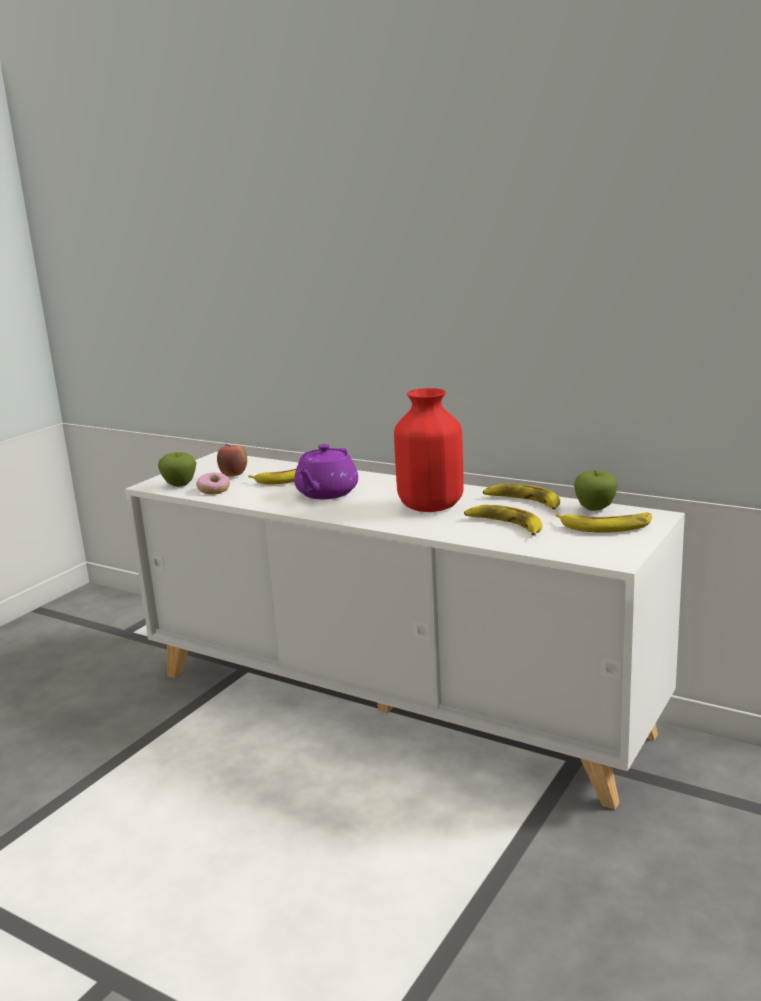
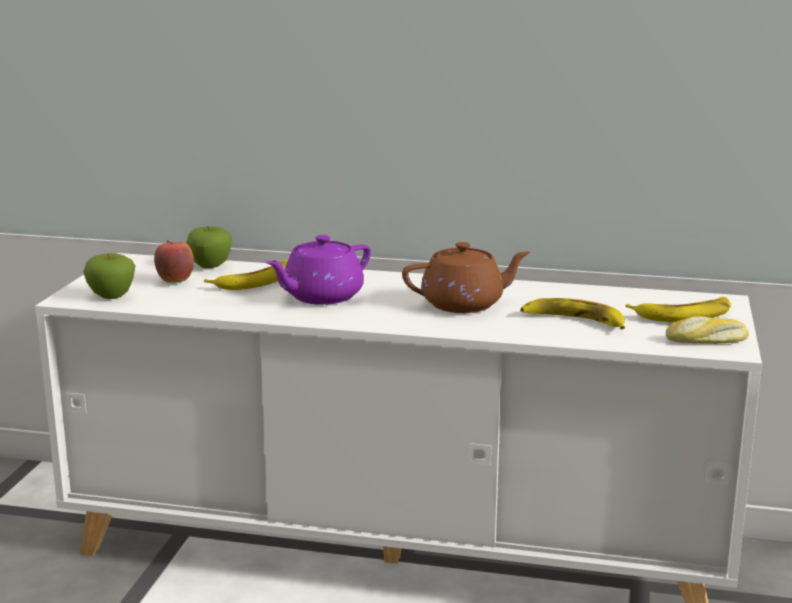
camera: 20 degrees left, 0 degrees up
(214, 490) = (167, 301): donut -> none
(326, 493) = (321, 297): purple teapot -> purple teapot turned 45 degrees clockwise
(430, 506) = (464, 304): red vase -> brown teapot
(523, 502) = (567, 294): banana -> none
(595, 508) = (652, 296): apple -> apple (210, 266)
(603, 551) = (707, 341): none -> bread

